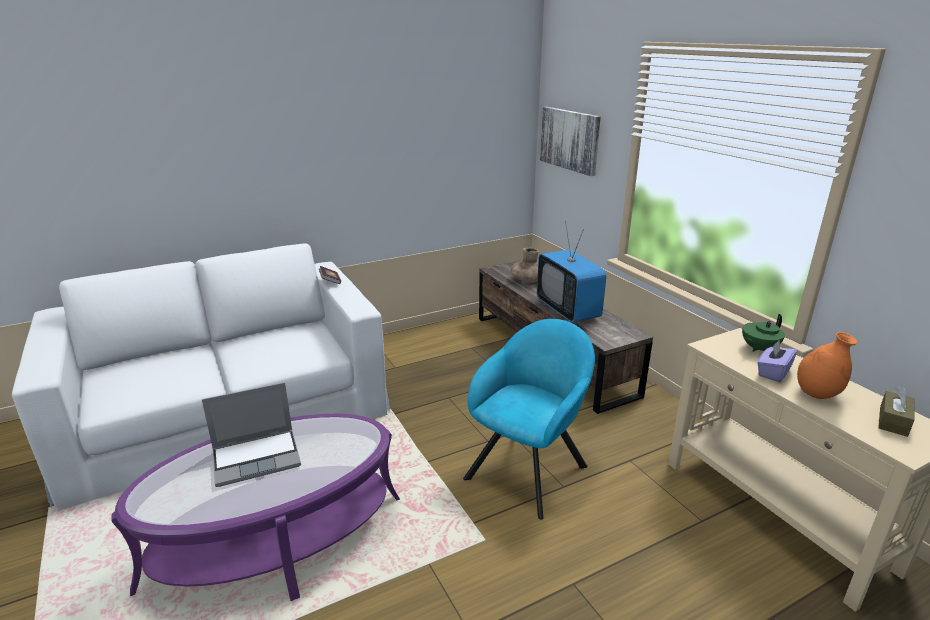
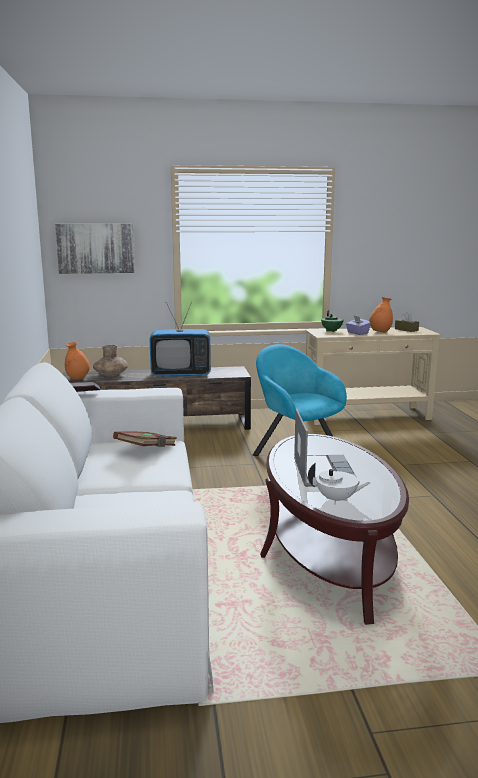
camera: 70 degrees left, 10 degrees down
(180, 477) = (337, 499): none -> white teapot
(276, 541) = (329, 552): purple coffee table -> brown coffee table
(299, 350) = (147, 450): none -> brown book
(501, 271) = (77, 378): none -> orange vase

